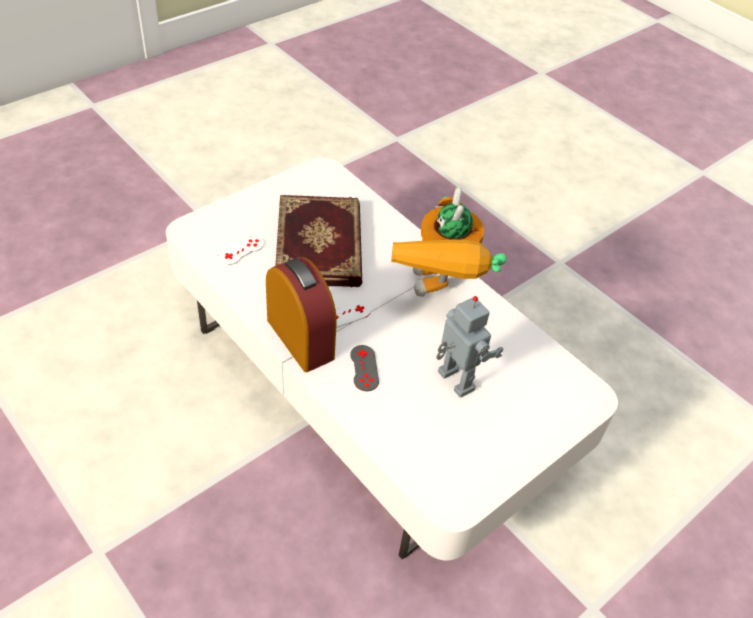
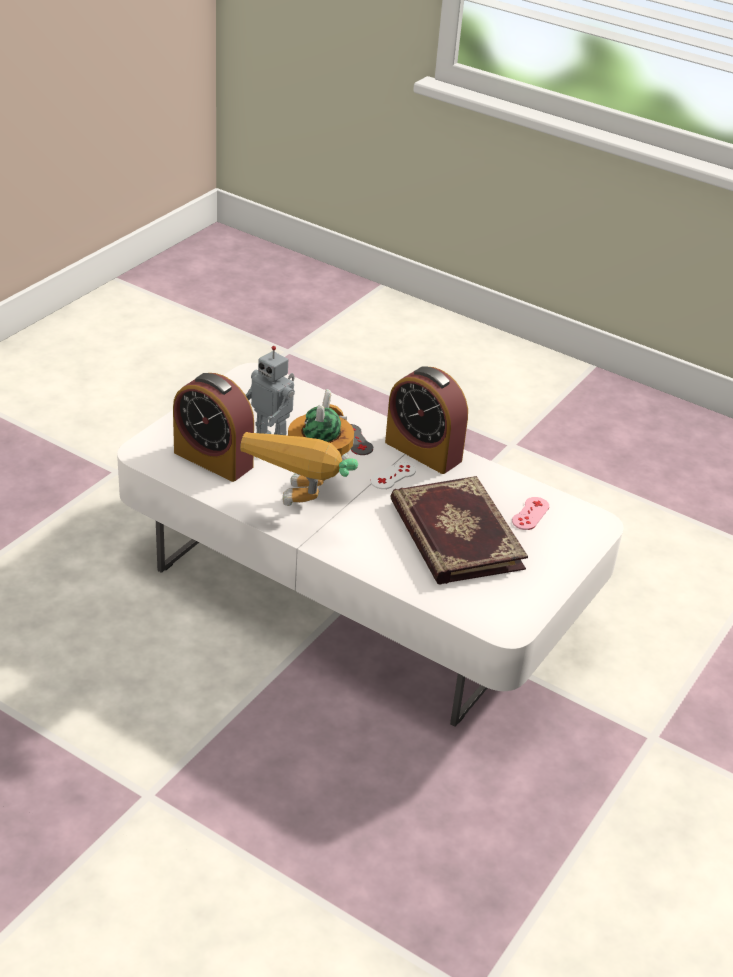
camera: 165 degrees right, 10 degrees down
(241, 250) = (530, 514): white game controller -> pink game controller
(439, 296) = (307, 508): toy robot -> toy robot turned 150 degrees counterclockwise
(519, 371) = (213, 459): none -> alarm clock

